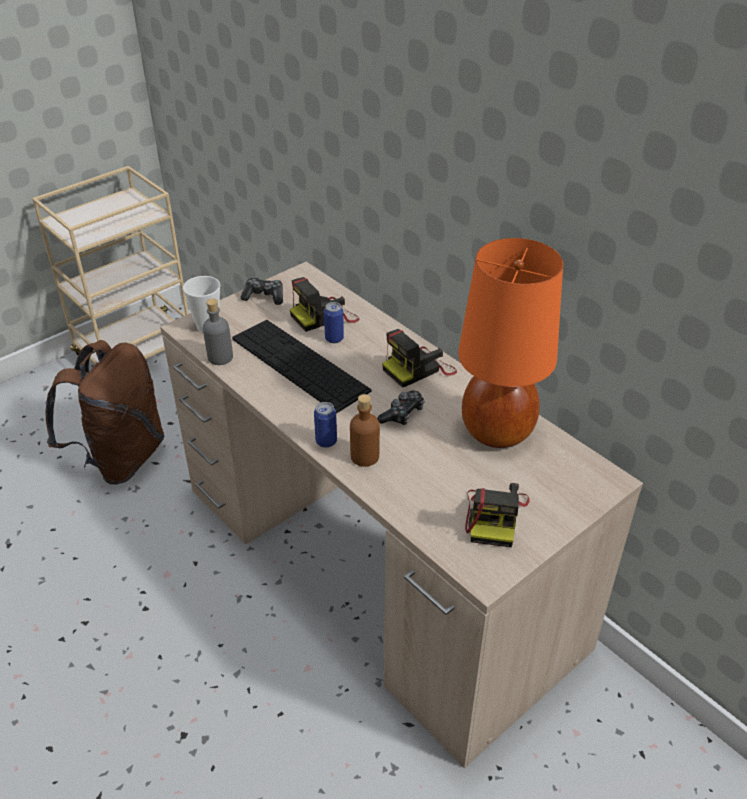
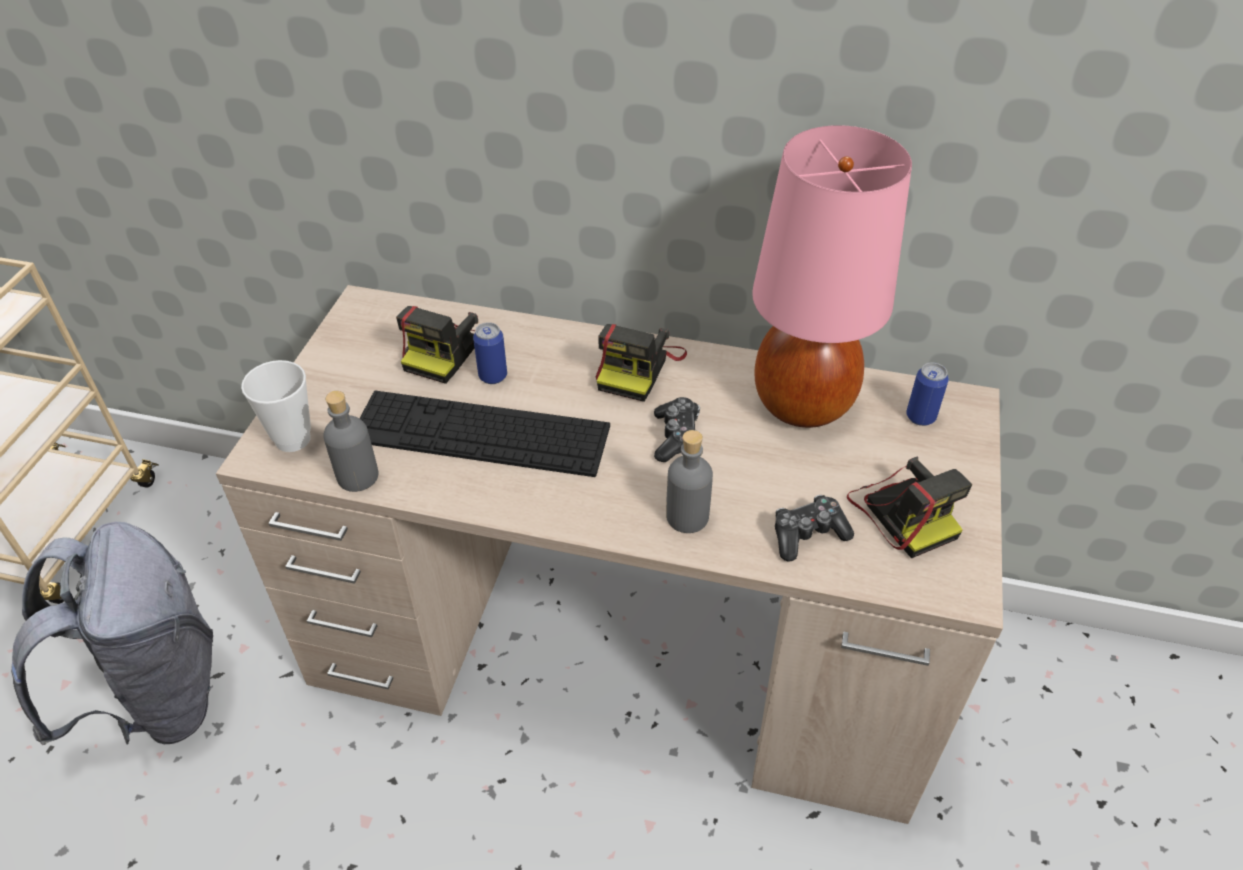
camera: 35 degrees left, 5 degrees up
(121, 458) = (157, 697): brown backpack -> grey backpack
(264, 296) = (336, 359): game controller -> game controller (807, 534)
(326, 441) = (620, 522): can -> can (920, 417)
(364, 456) = (687, 516): brown bottle -> grey bottle
(496, 432) = (802, 405): orange table lamp -> pink table lamp

